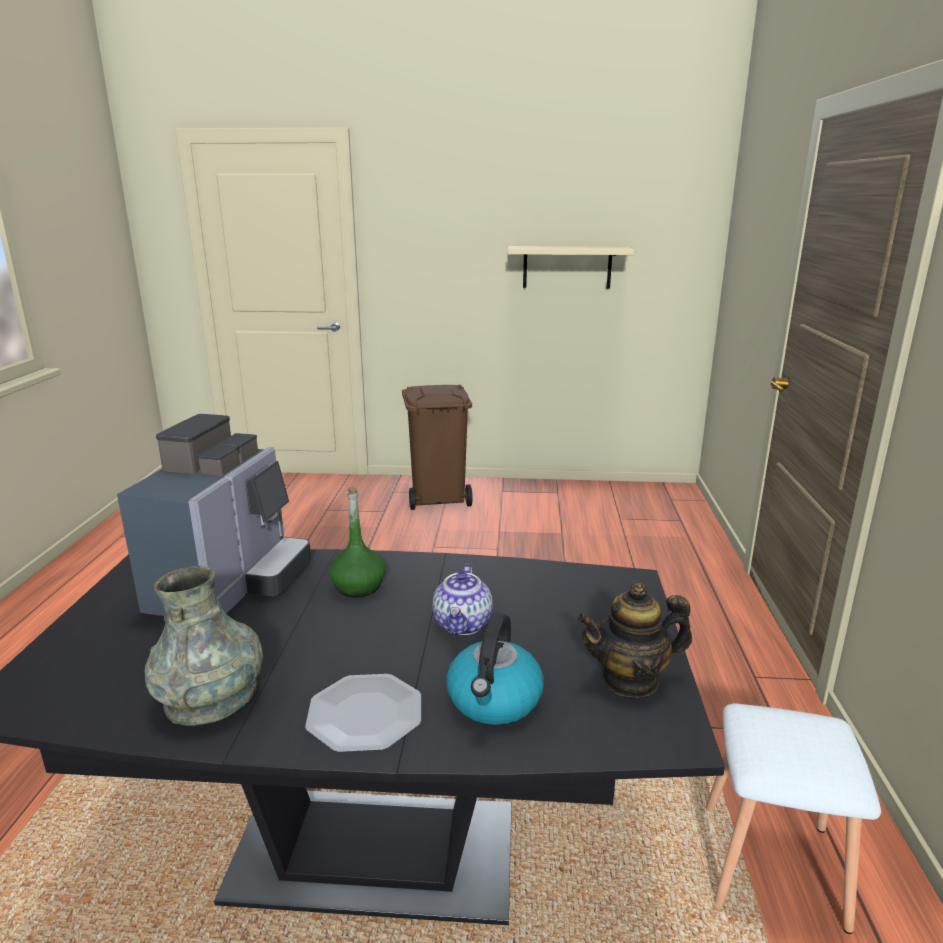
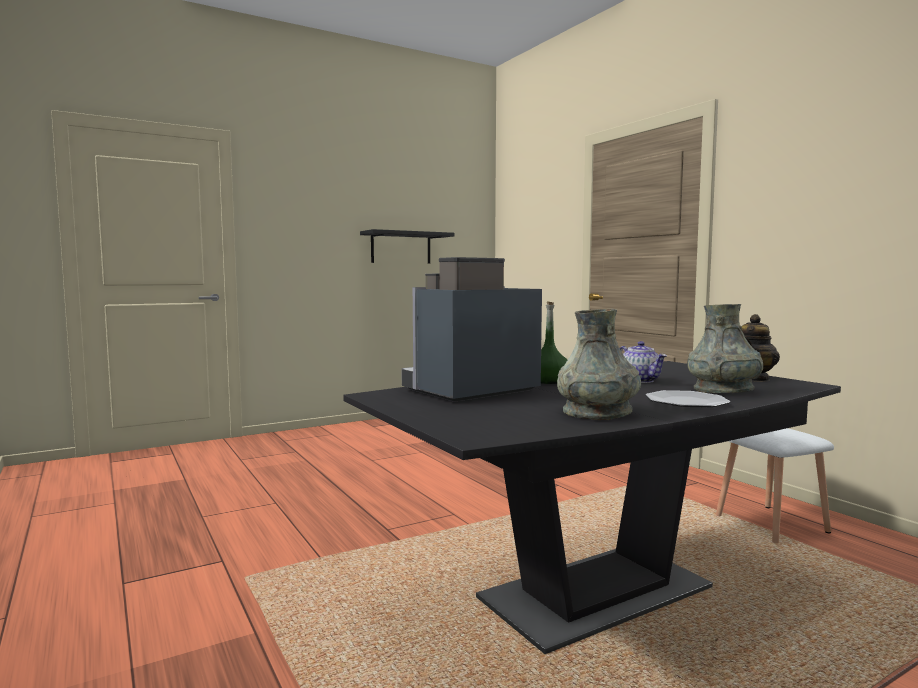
camera: 35 degrees left, 15 degrees down
(231, 584) = (469, 391): coffee machine -> coffee machine turned 105 degrees counterclockwise
(439, 498) = (330, 437): brown trash can -> none
(494, 700) = (723, 390): kettle -> grey vase
(567, 267) = (401, 248): beige shelf -> black shelf

